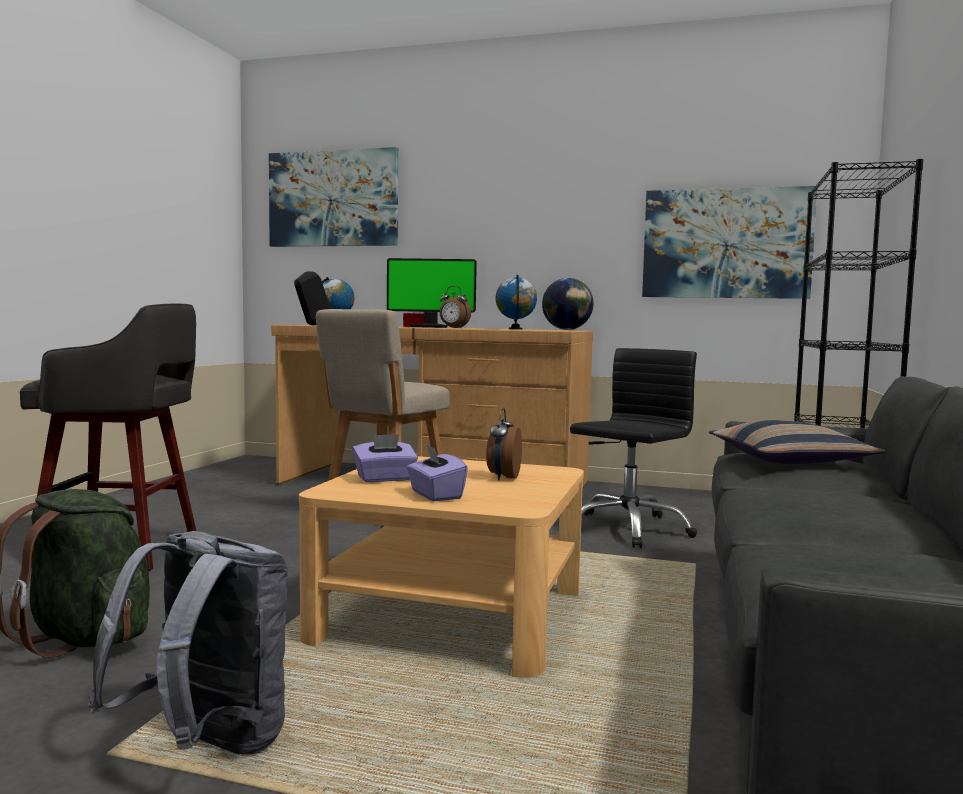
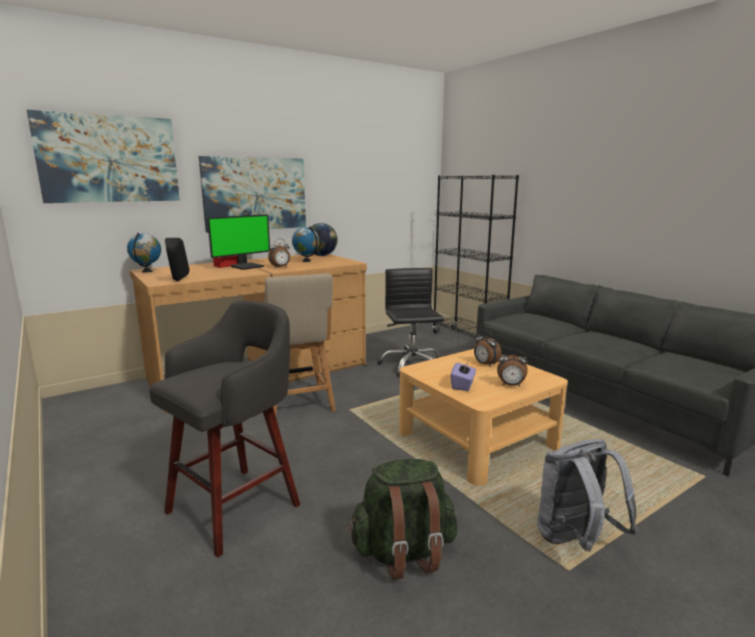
camera: 50 degrees left, 10 degrees up
(435, 495) = (511, 385): purple tissue box -> alarm clock
(726, 244) = (384, 197): picture -> picture (255, 194)
(789, 460) = (531, 320): pillow -> none

